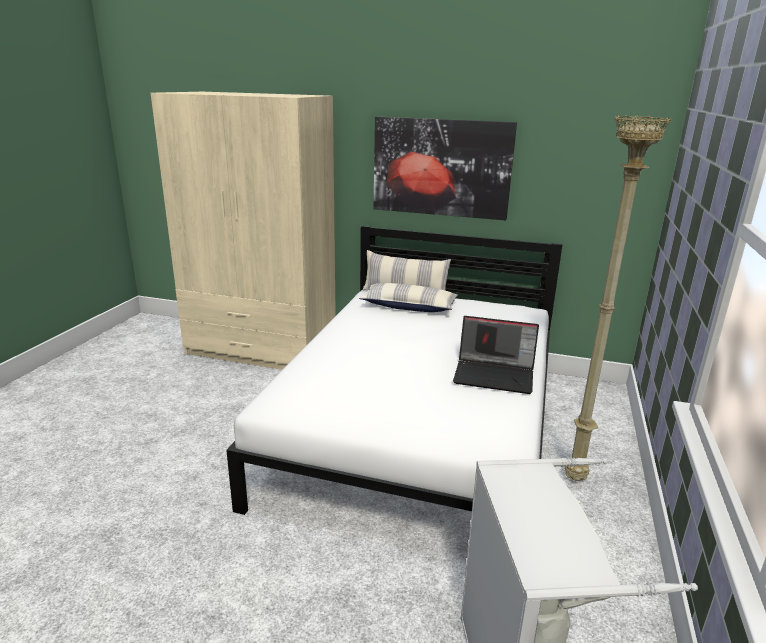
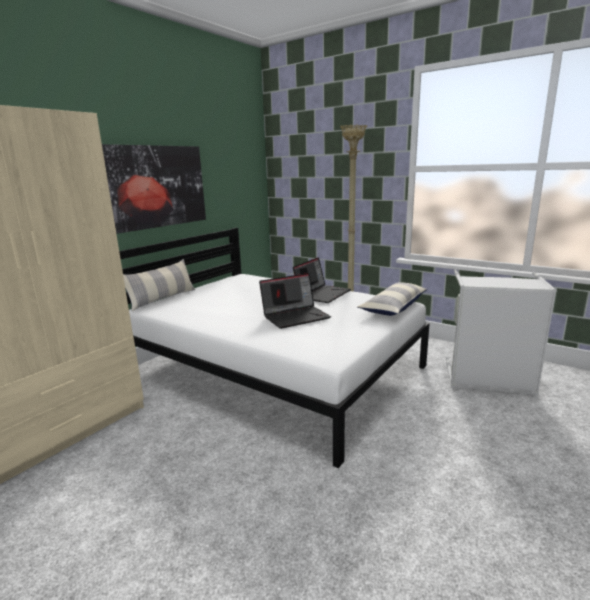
camera: 70 degrees left, 5 degrees down
(390, 369) = (296, 316): none -> laptop
(409, 306) = (192, 301): pillow -> pillow (394, 307)

